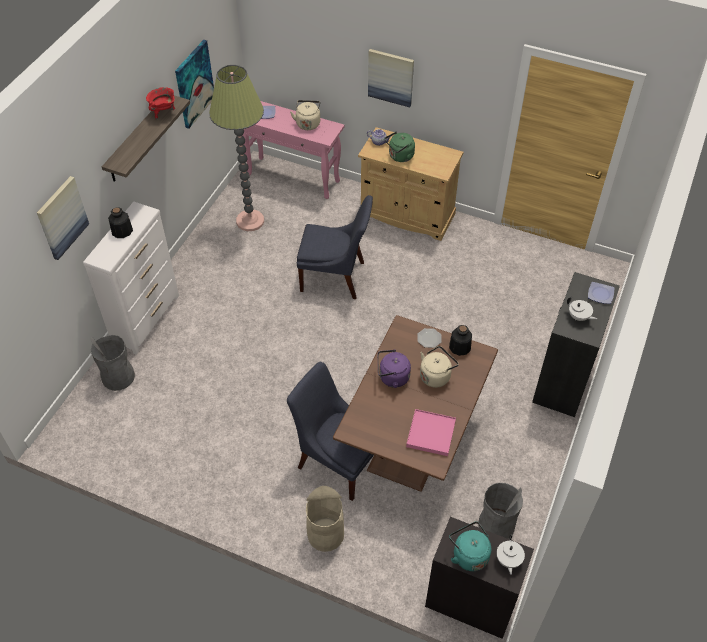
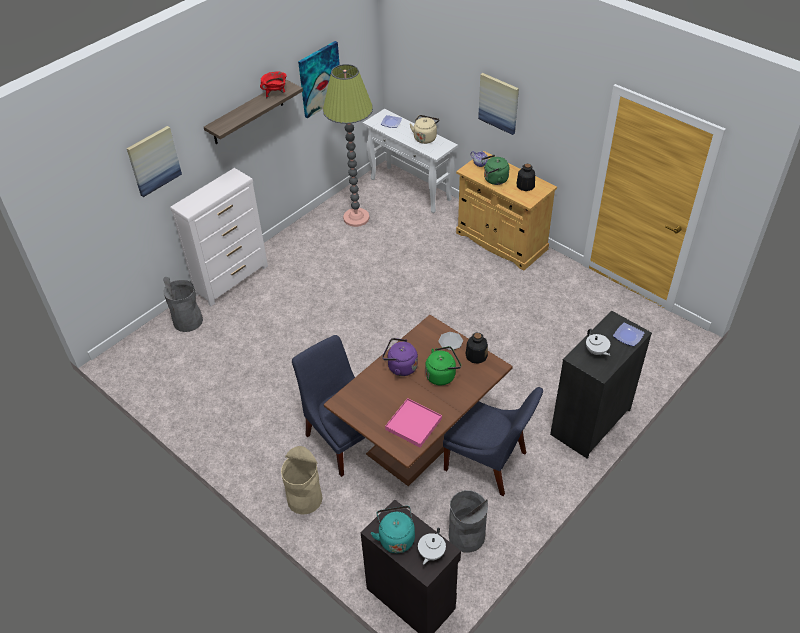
camera: 20 degrees right, 5 degrees down
(122, 231) = (213, 189): bottle -> bottle (525, 186)
(294, 178) = (411, 189): pink console table -> white console table
(336, 277) = (411, 281): blue chair -> blue chair (488, 463)
(436, 375) = (442, 375): beige kettle -> green kettle

